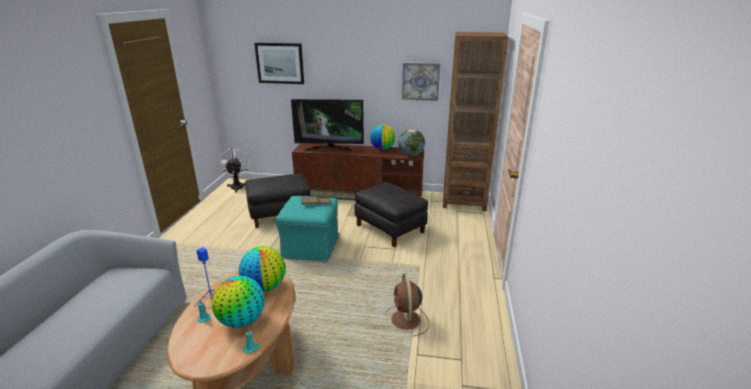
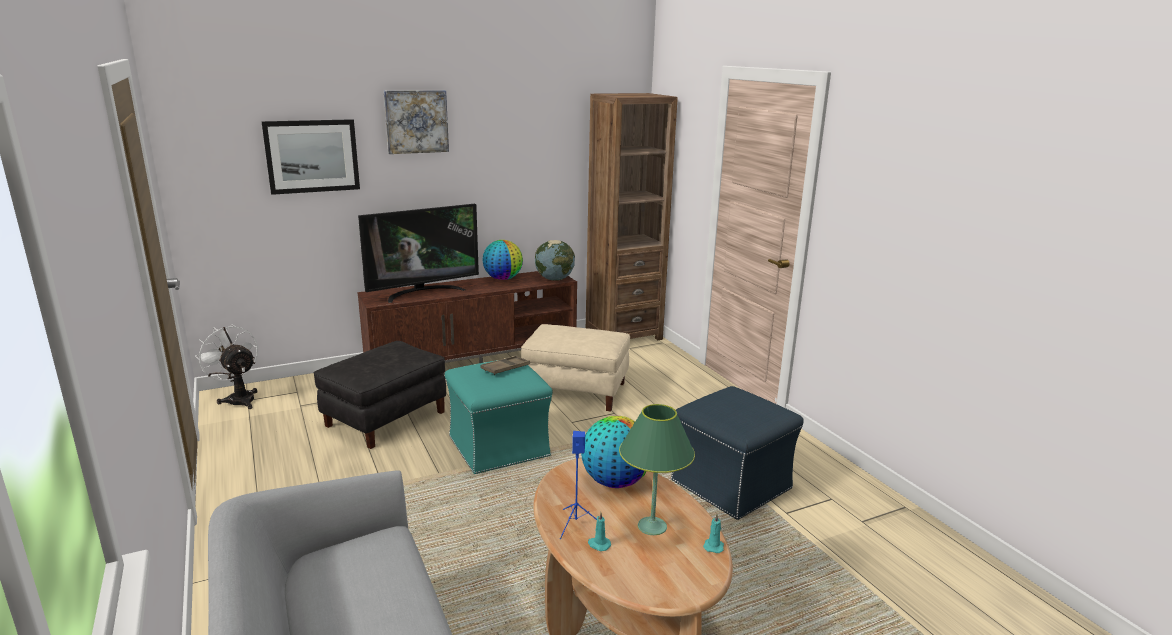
camera: 35 degrees left, 5 degrees down
(242, 321) = (652, 526): globe -> green table lamp
(390, 228) = (576, 391): black ottoman -> beige ottoman
(405, 321) = (732, 485): brown fan -> blue ottoman
(420, 81) = (546, 168): picture -> picture (416, 121)

